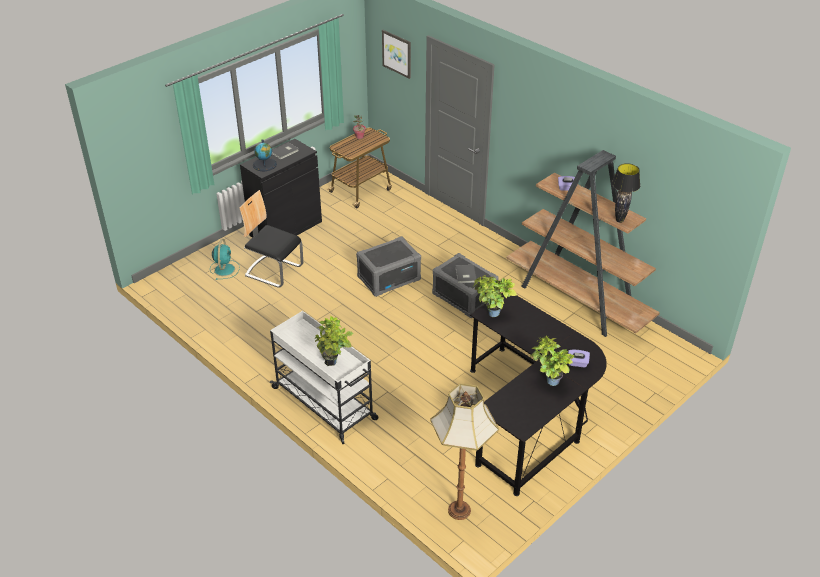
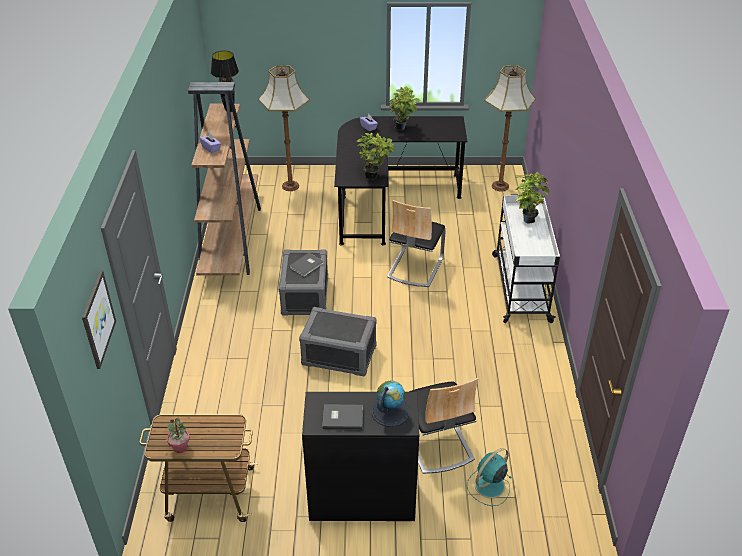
camera: 135 degrees left, 0 degrees up
(422, 367) = (415, 267): none -> chair
(624, 372) = (290, 186): none -> floor lamp

